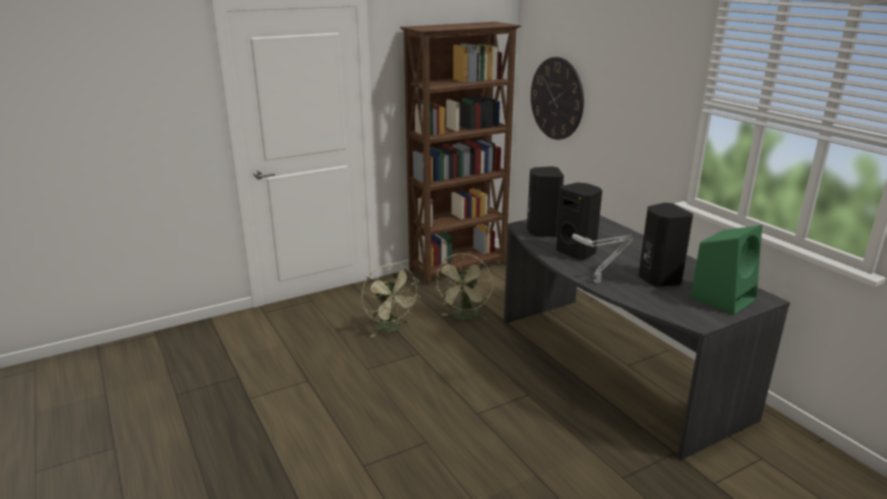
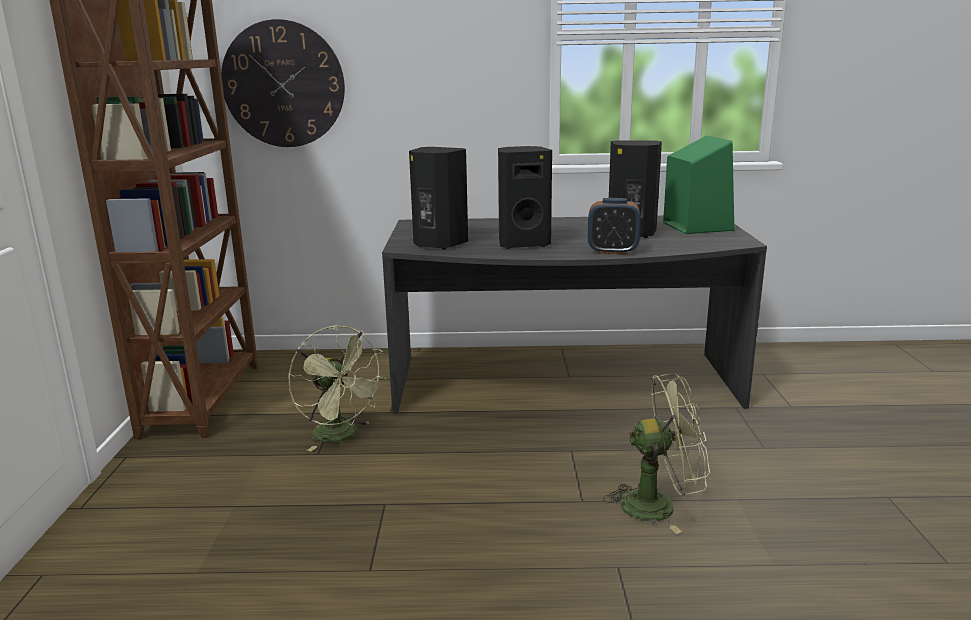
camera: 60 degrees left, 5 degrees down
(391, 329) = (282, 508): green fan -> green fan (659, 505)
(598, 282) = (612, 251): grey table lamp -> alarm clock

